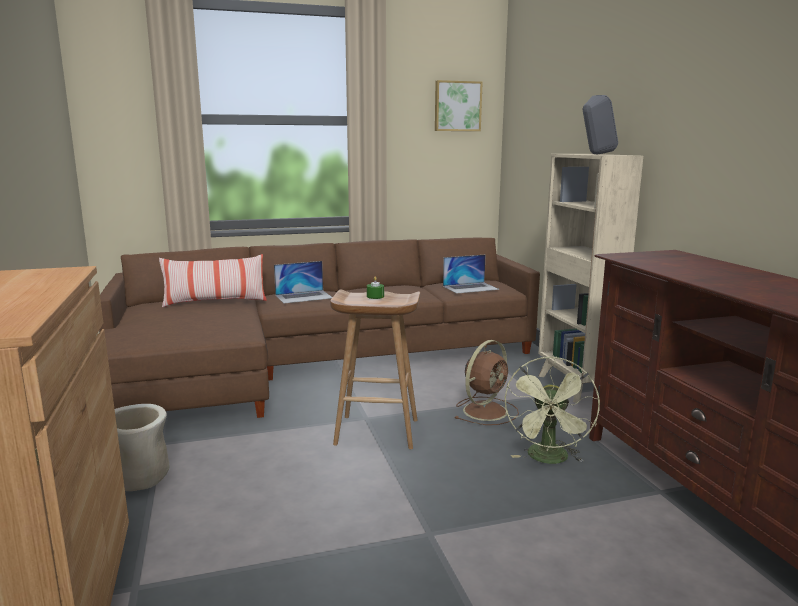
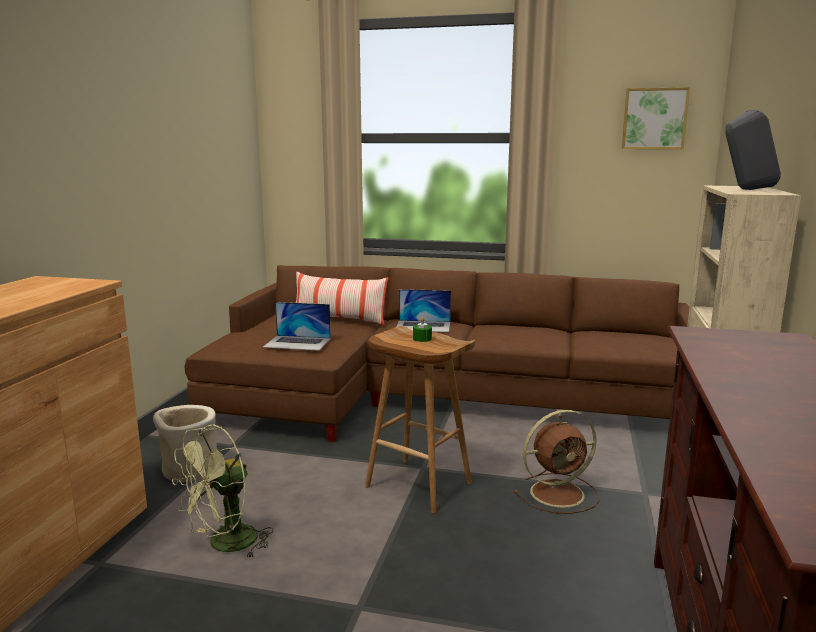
camera: 30 degrees right, 0 degrees up
(470, 288) = (618, 342): laptop -> laptop (297, 343)
(549, 459) = (573, 572): green fan -> green fan (224, 545)

